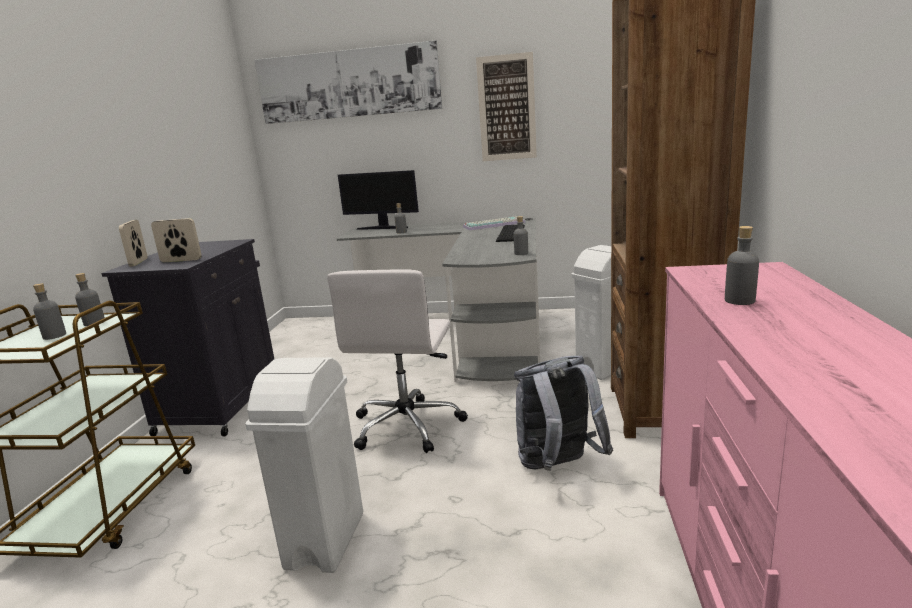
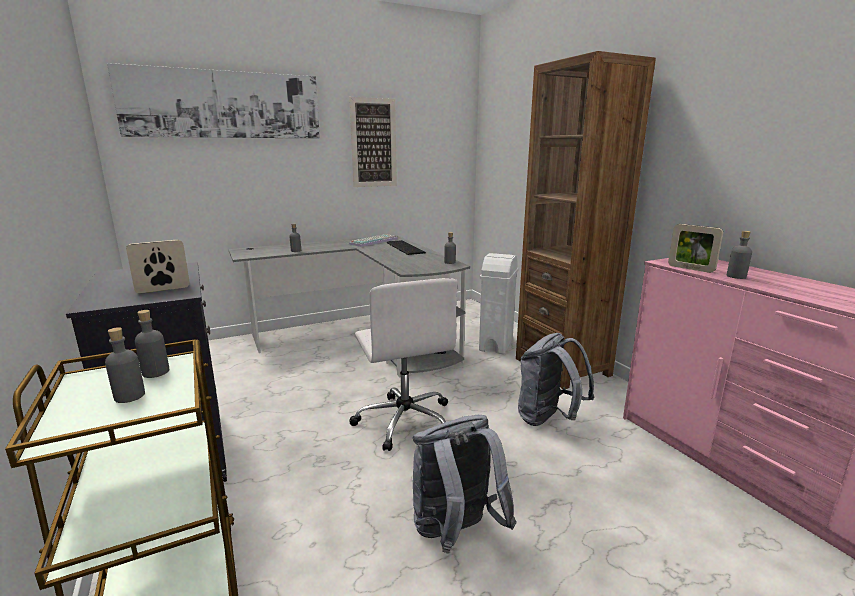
camera: 35 degrees left, 0 degrees up
(138, 262) = (96, 296): picture frame -> picture frame (690, 269)
(324, 541) = (455, 533): white trash can -> grey backpack
(382, 228) = (266, 248): monitor -> none

